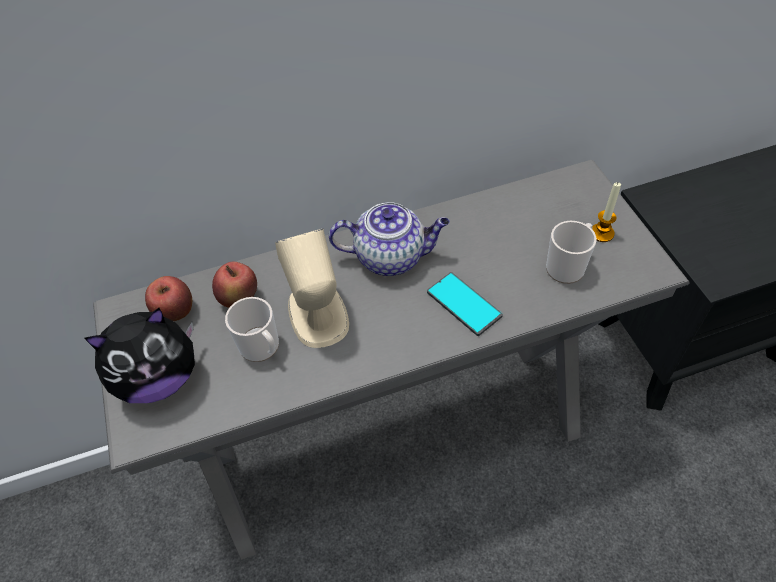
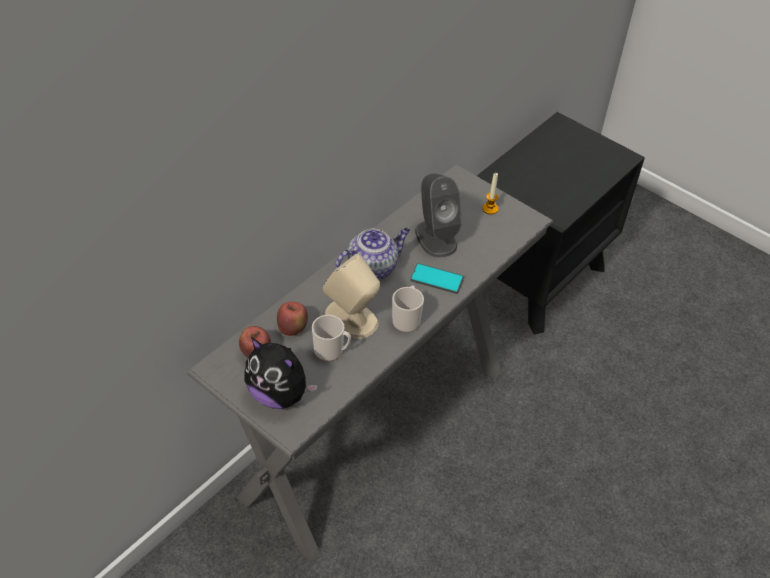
camera: 35 degrees left, 5 degrees down
(160, 379) = (279, 394): plush toy -> plush toy turned 90 degrees clockwise
(500, 246) = (435, 237): none -> grey speaker
(568, 266) = (482, 235): mug -> mug (407, 319)

